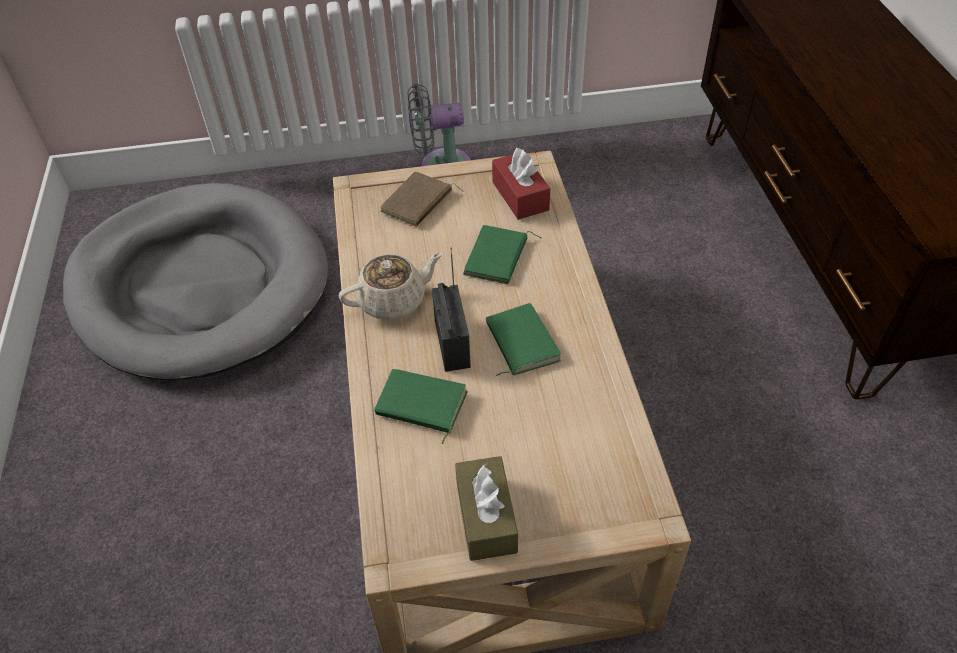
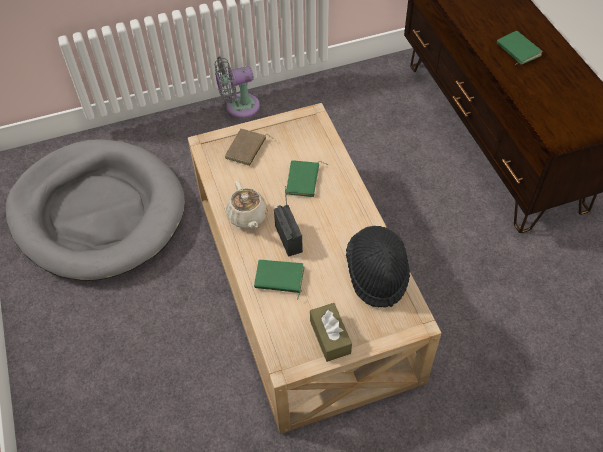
camera: 10 degrees left, 5 degrees up
(394, 301) = (247, 216): beige teapot -> beige teapot turned 105 degrees clockwise
(519, 343) = (327, 233): green book -> green book (517, 50)
(520, 196) = (309, 137): red tissue box -> none
(591, 421) = (377, 274): none -> black hat

